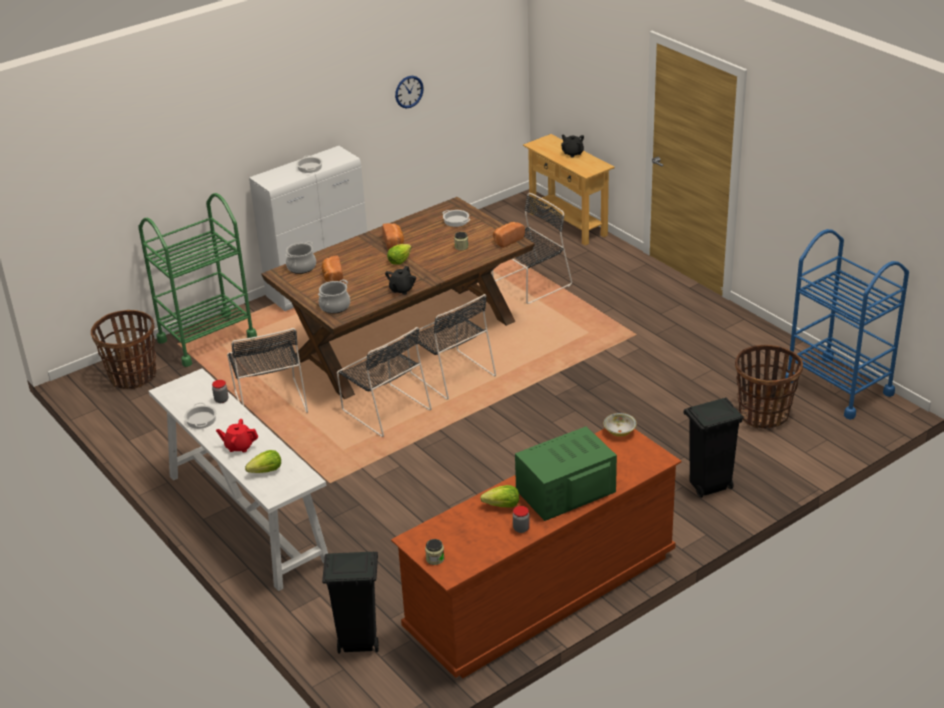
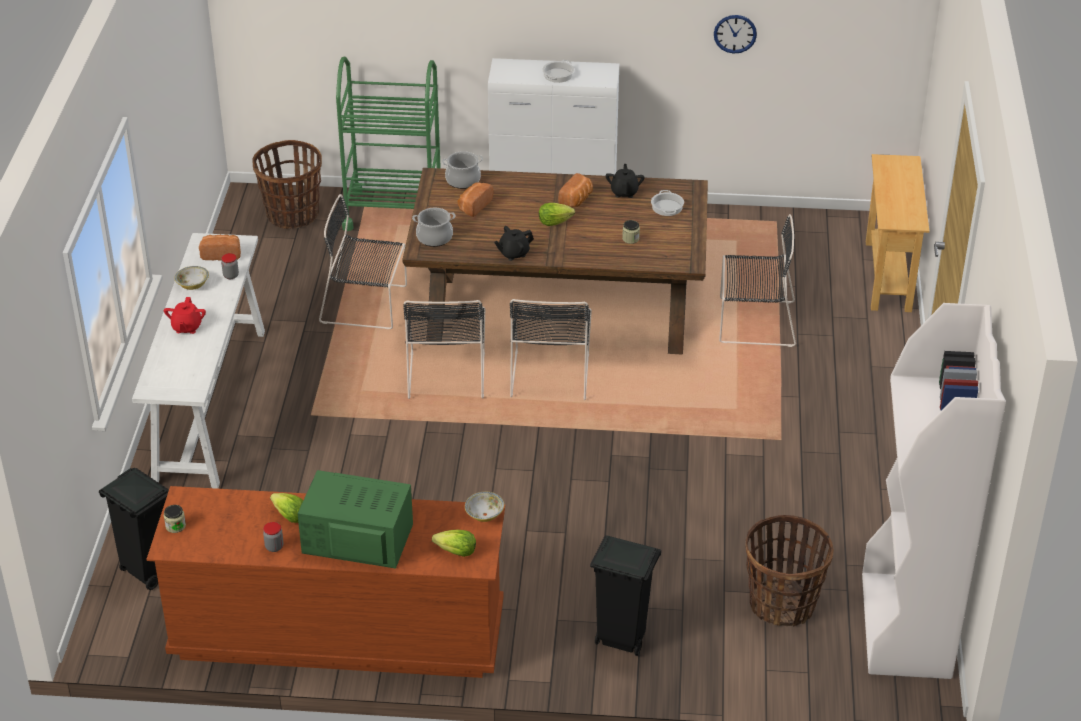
camera: 40 degrees right, 5 degrees up
(201, 420) = (192, 285): cooking pot -> bowl
(239, 446) = (186, 327): red teapot -> red teapot turned 135 degrees counterclockwise
(266, 471) = (175, 363): lettuce -> lettuce (456, 552)
(270, 400) = (367, 305): black chair -> black chair turned 75 degrees clockwise
(507, 240) = (683, 256): bread -> bread (221, 254)
(572, 153) = (907, 191): black teapot -> black teapot (624, 192)
(838, 387) = (906, 627): blue cart -> white bookcase

